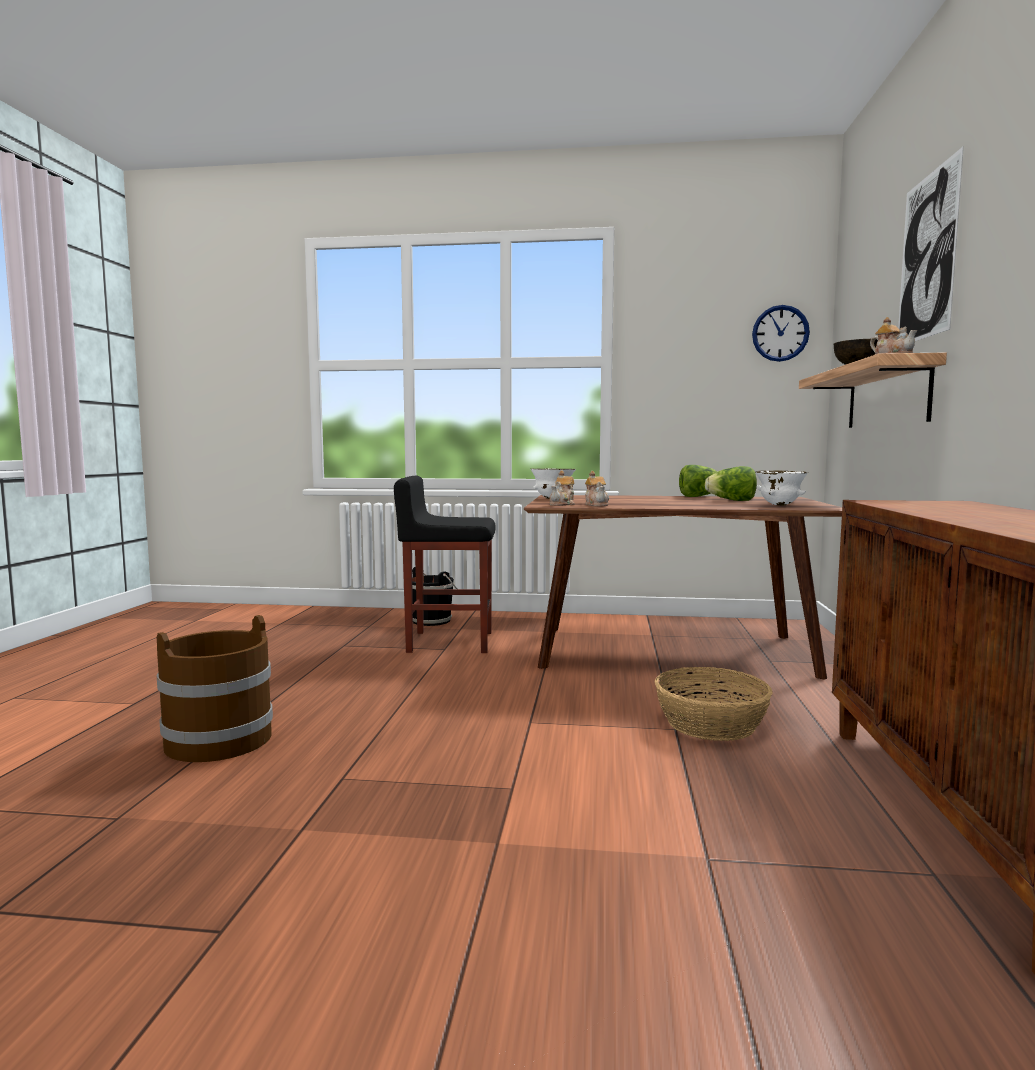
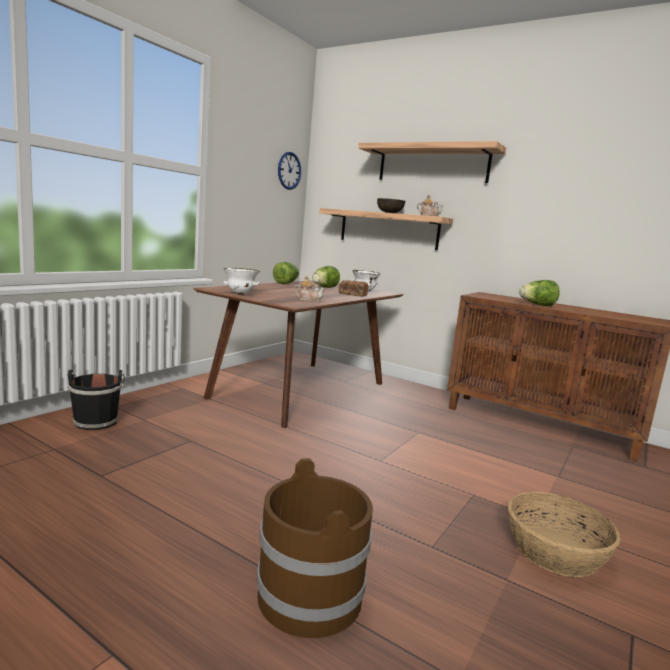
camera: 65 degrees left, 5 degrees up
(448, 642) = (174, 434): black stool -> none
(562, 504) = (292, 302): teapot -> none
(711, 724) = (419, 423): basket -> basket (555, 551)
(721, 506) = (352, 294): none -> bread
(927, 256) = (432, 164): picture -> shelf
(934, 512) = (537, 305): none -> lettuce

